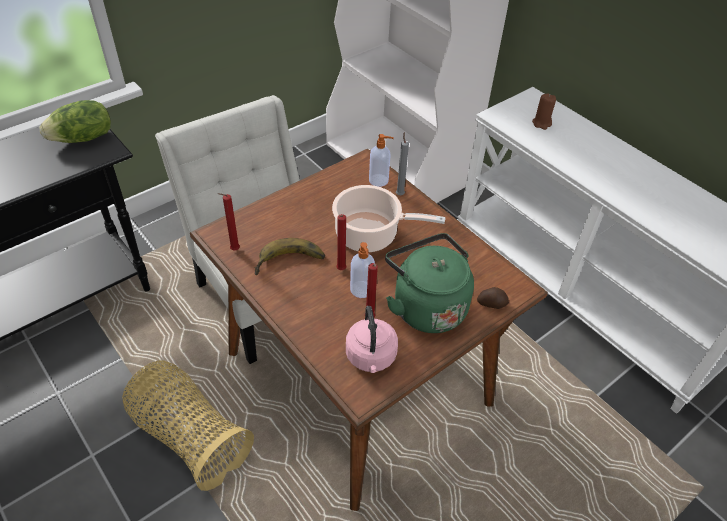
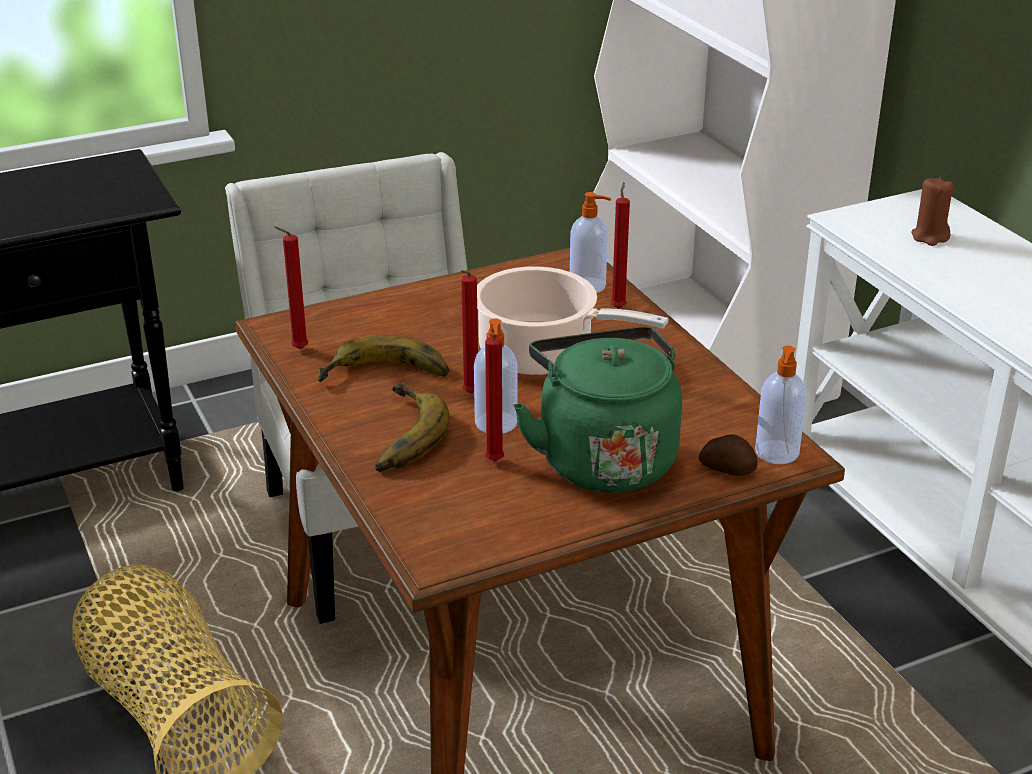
camera: 15 degrees right, 15 degrees down
(83, 139) = (111, 183): lettuce -> none
(311, 307) = (397, 436): none -> banana
(371, 358) = (474, 513): pink kettle -> none
(399, 194) = (618, 307): grey candle -> red candle
(512, 288) = (776, 453): none -> soap dispenser

